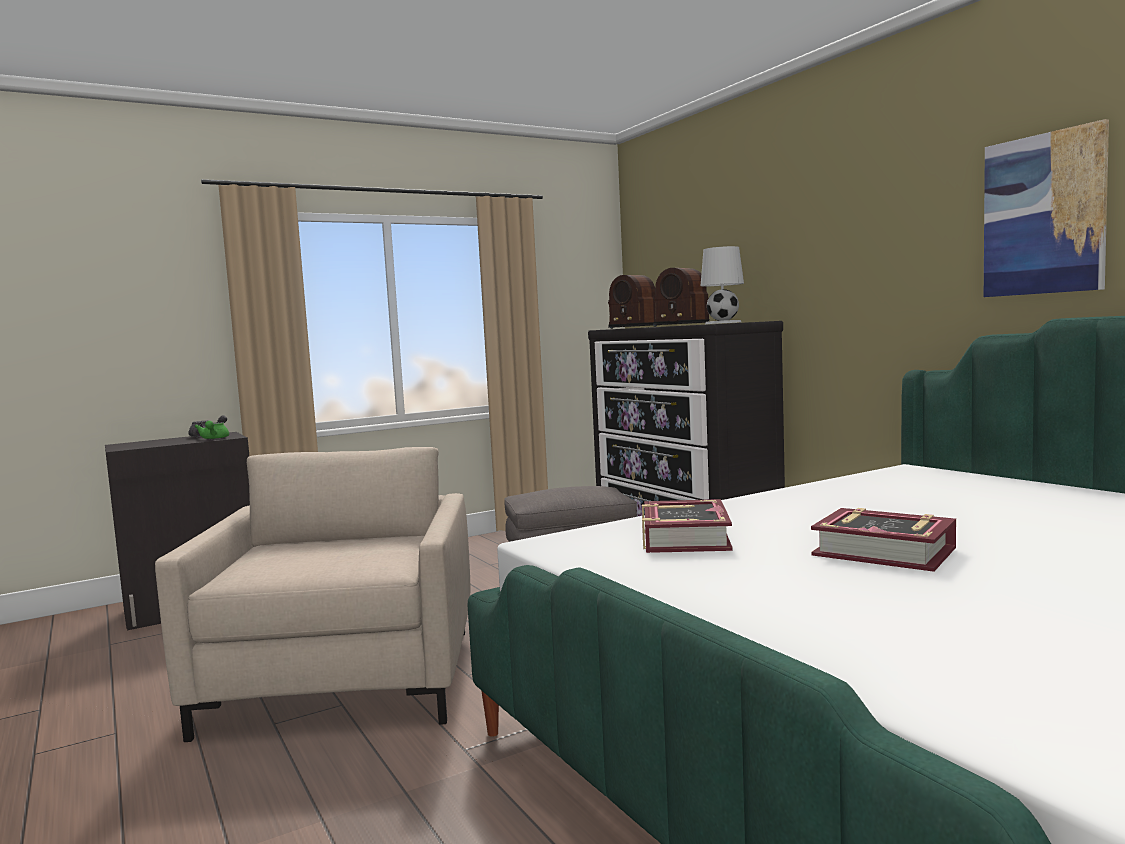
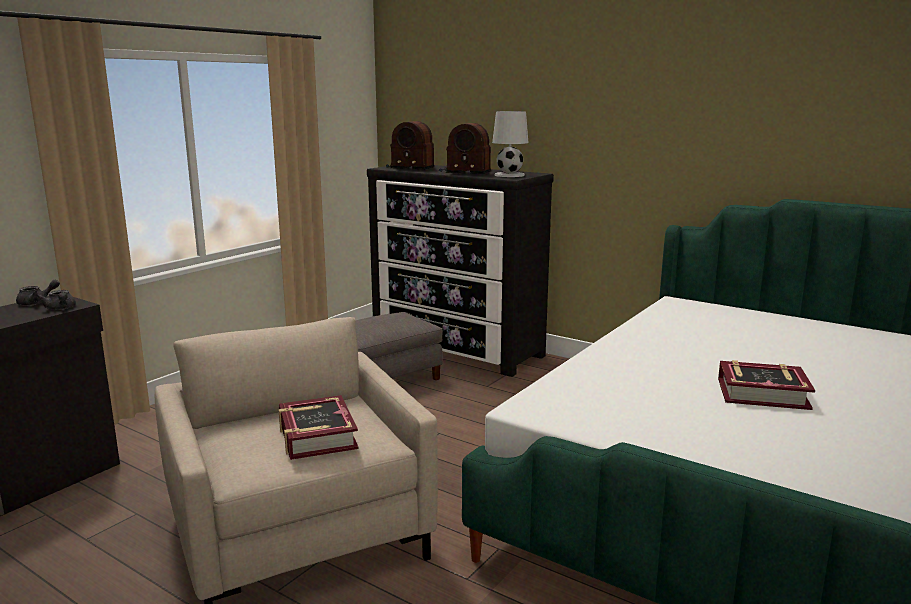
camera: 25 degrees left, 10 degrees up
(214, 439) = (61, 309): green teapot -> grey teapot
(684, 538) = (620, 392): book -> book (316, 436)
(1043, 214) = (777, 122): picture -> none

